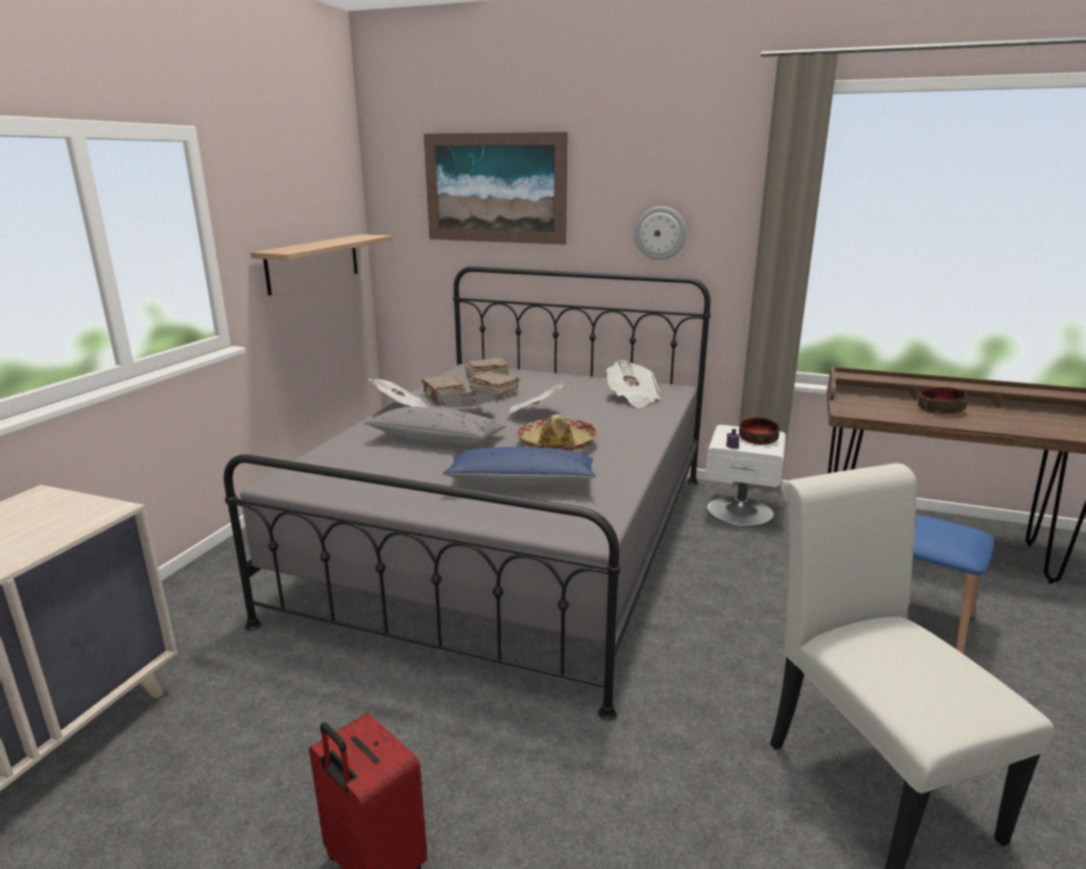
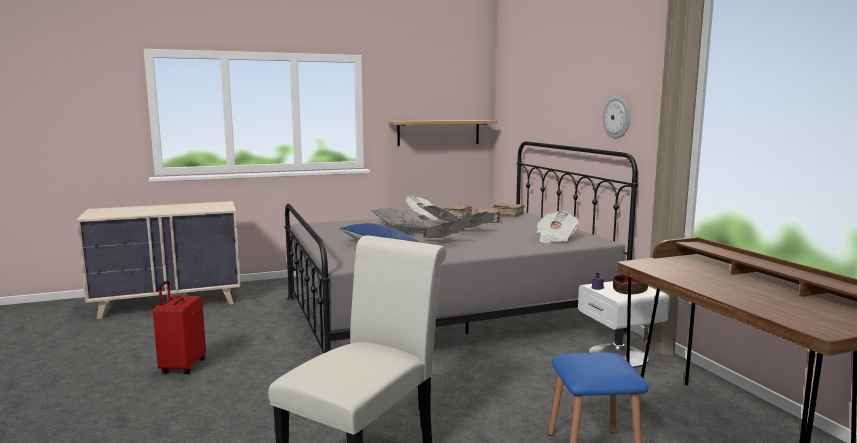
camera: 50 degrees right, 10 degrees down
(495, 188) = (542, 88): picture -> none
(557, 444) = (443, 242): hat -> newspaper
(939, 409) = (727, 281): bowl -> none

